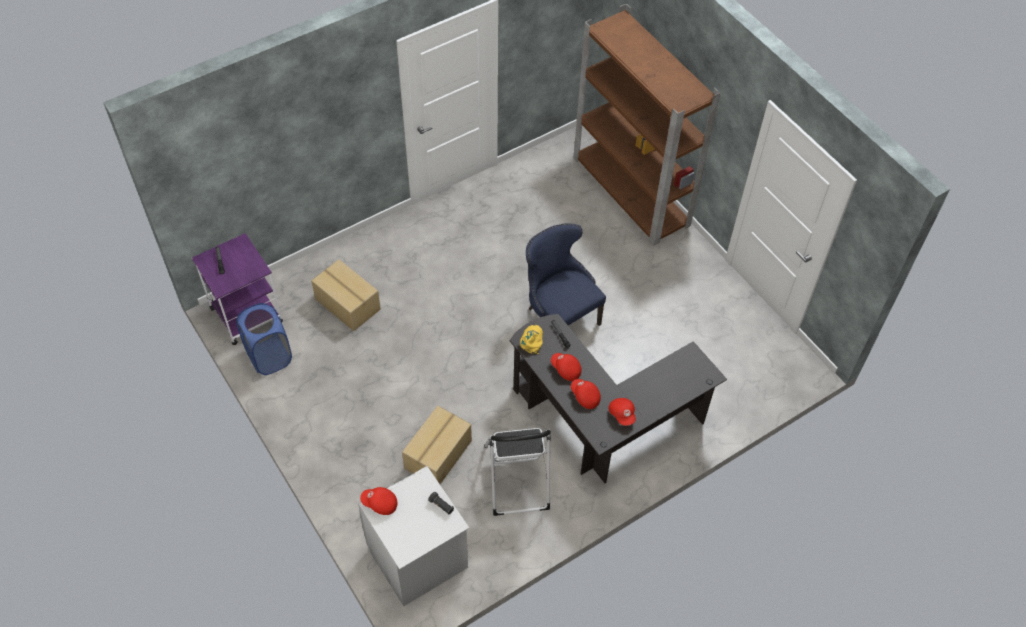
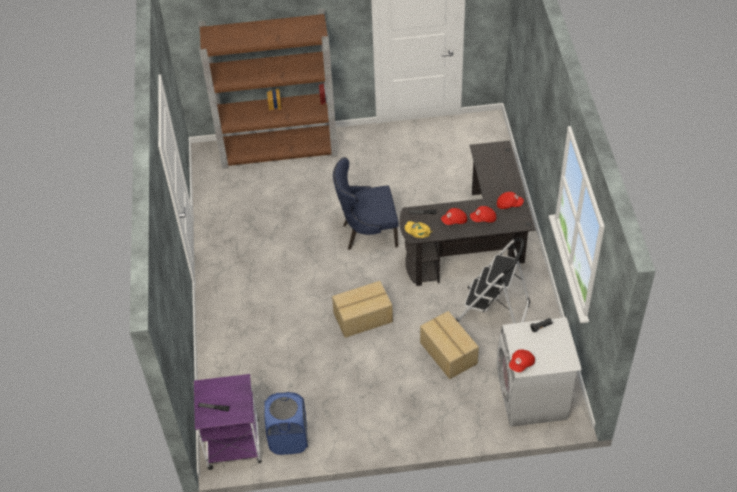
camera: 60 degrees left, 5 degrees down
(347, 305) = (270, 366): cardboard box -> cardboard box (363, 318)

